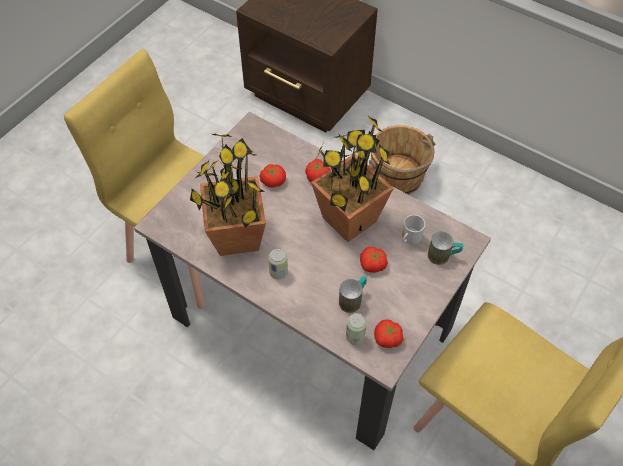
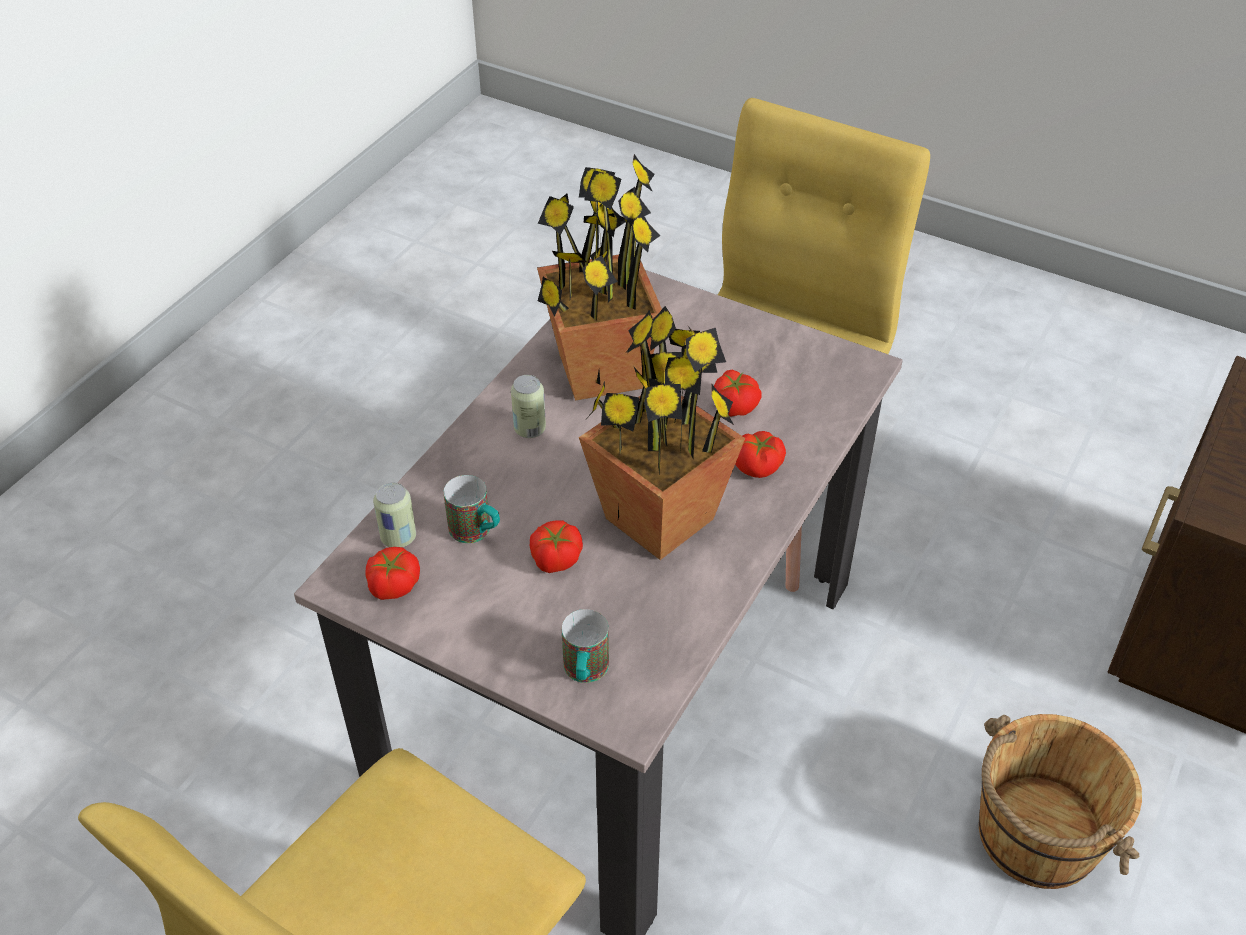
camera: 85 degrees right, 10 degrees down
(409, 239) = (623, 615): mug -> none

